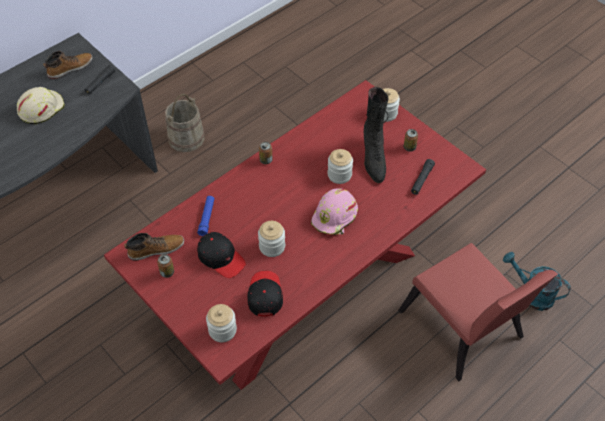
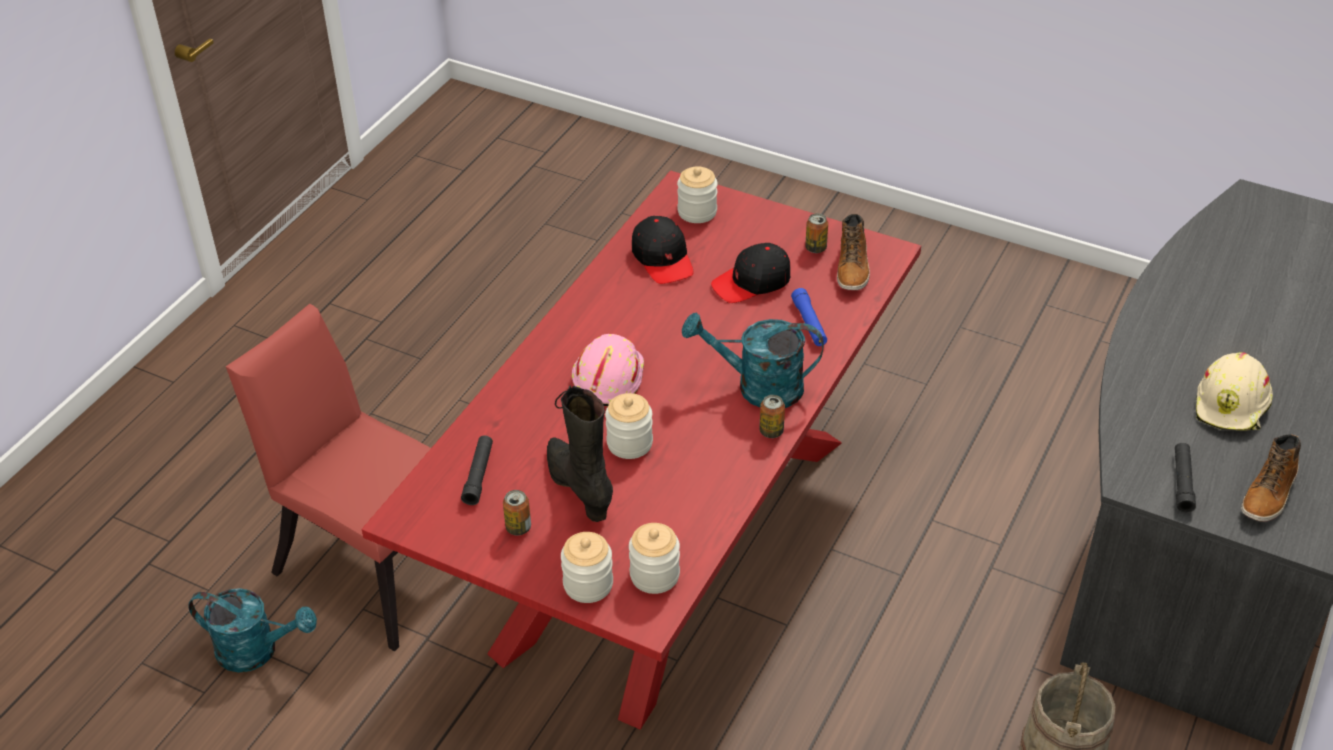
camera: 160 degrees right, 10 degrees down
(156, 249) = (852, 268): boot -> boot turned 45 degrees counterclockwise
(221, 258) = (752, 282): black cap -> black cap turned 45 degrees counterclockwise
(258, 187) = (757, 387): none -> turquoise watering can
(272, 246) = (686, 314): jar -> jar (654, 575)

